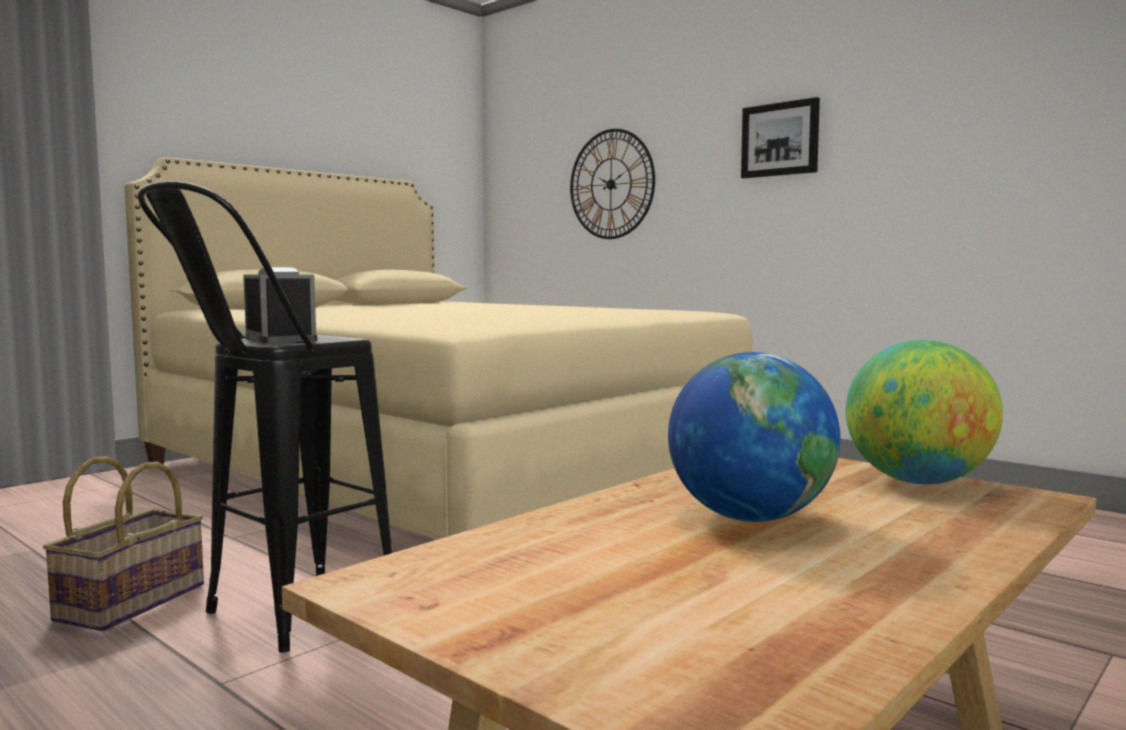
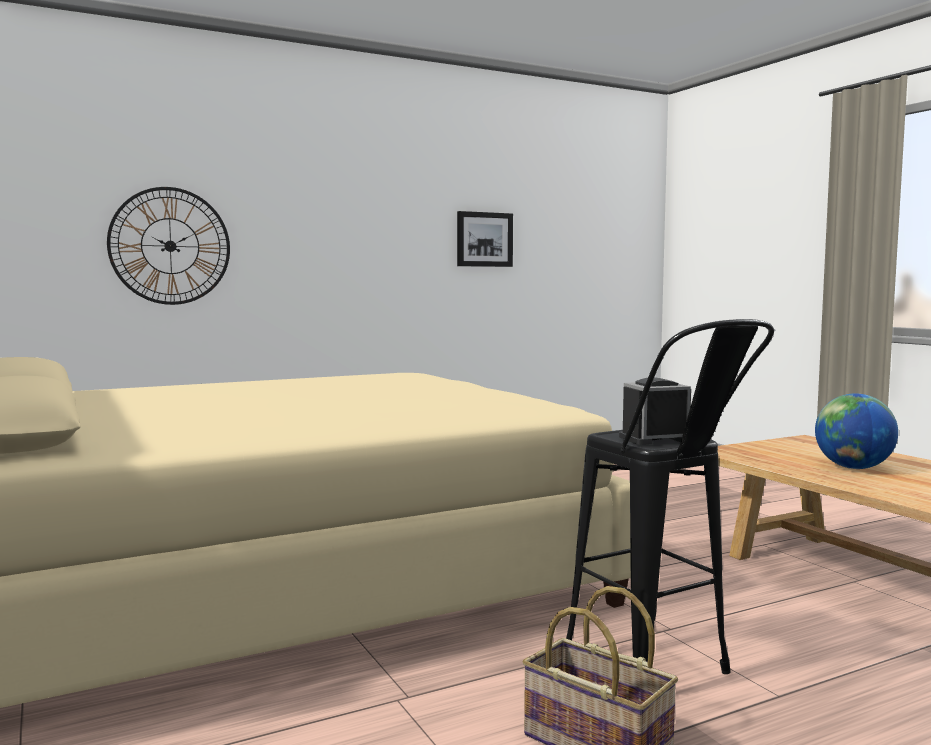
camera: 70 degrees left, 0 degrees up
(780, 139) = (357, 225): picture -> picture (484, 239)
(918, 482) = (780, 444): globe -> none

